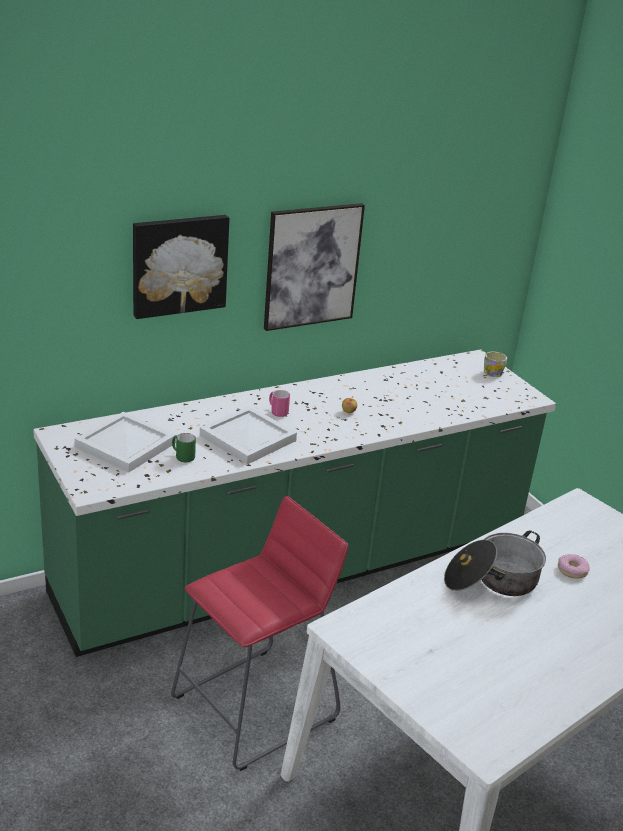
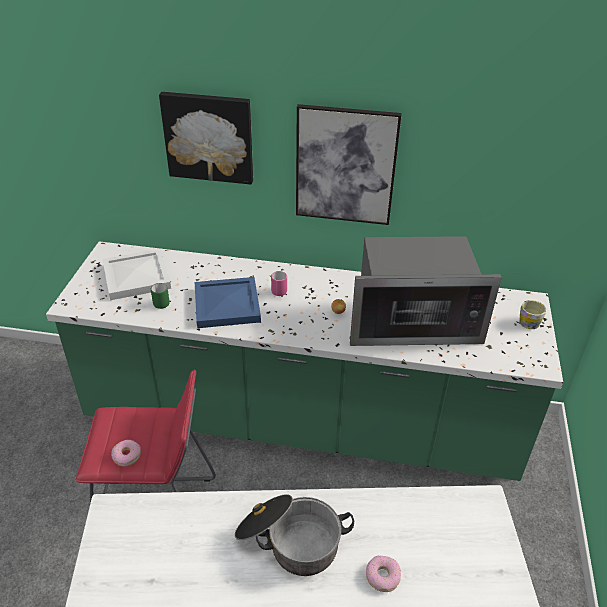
camera: 40 degrees right, 10 degrees up
(248, 437) = (228, 304): white tray -> blue tray
(270, 604) = (127, 456): none -> donut
(413, 399) = (412, 321): none -> microwave

